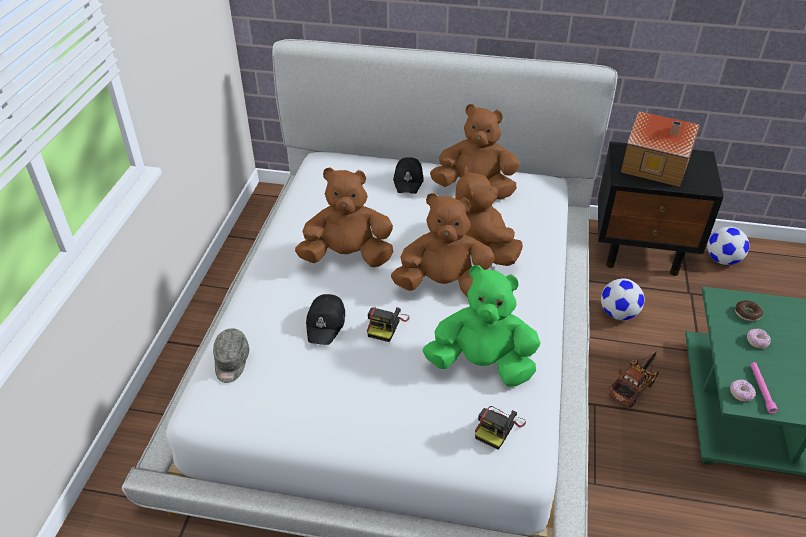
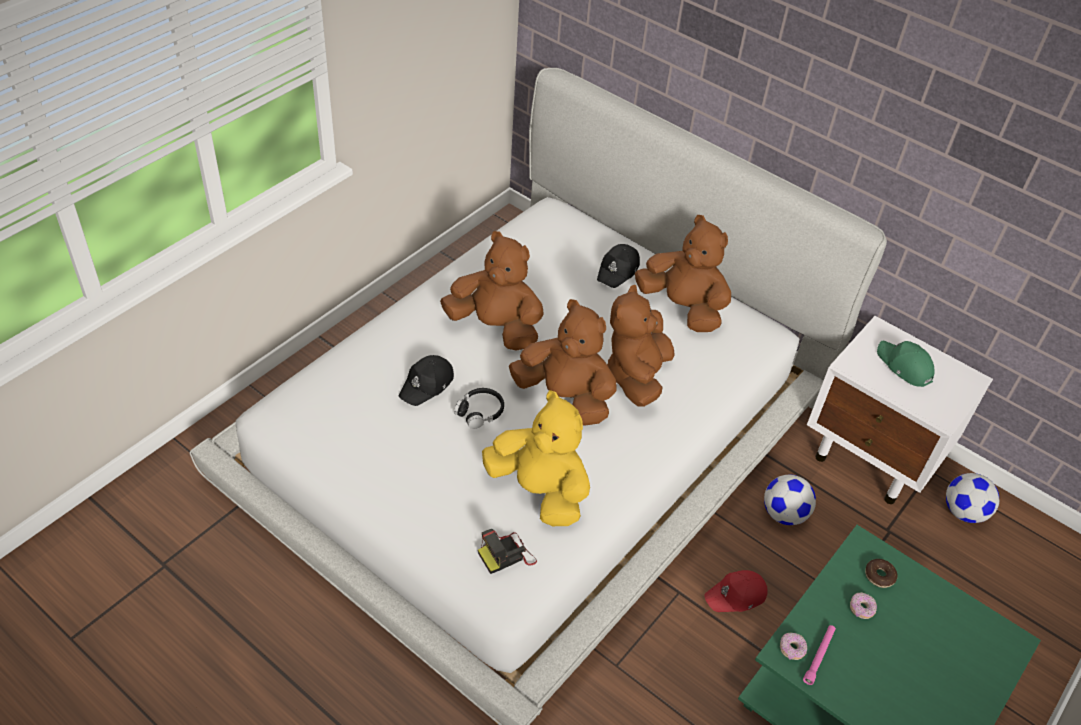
camera: 25 degrees right, 5 degrees up
(231, 362) = (322, 383): grey cap -> none
(386, 325) = (480, 412): camera -> black headphones
(482, 364) = (539, 491): green plush toy -> yellow plush toy
(634, 386) = (736, 596): toy truck -> red cap
(642, 250) = (873, 458): black nightstand -> white nightstand
(656, 165) = (904, 366): toy house -> green cap

